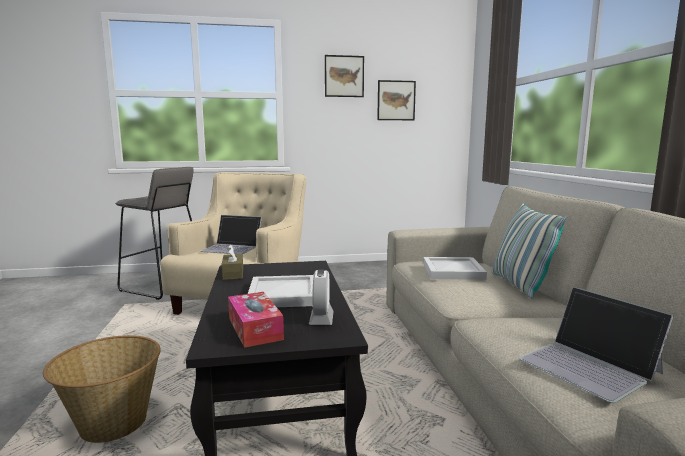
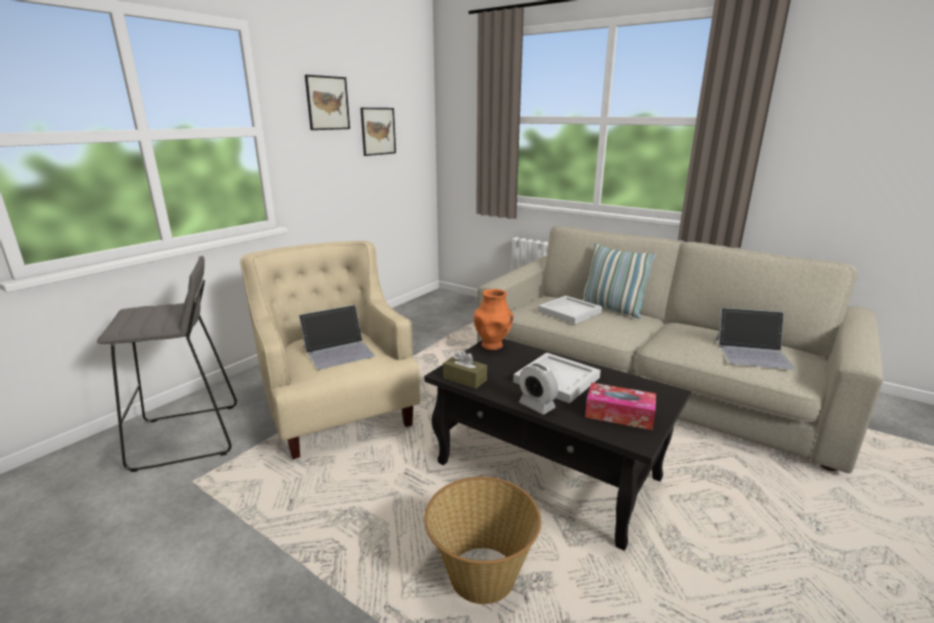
camera: 45 degrees left, 10 degrees up
(306, 265) = (492, 345): none -> orange vase
(321, 319) = (628, 386): alarm clock -> alarm clock (536, 405)

